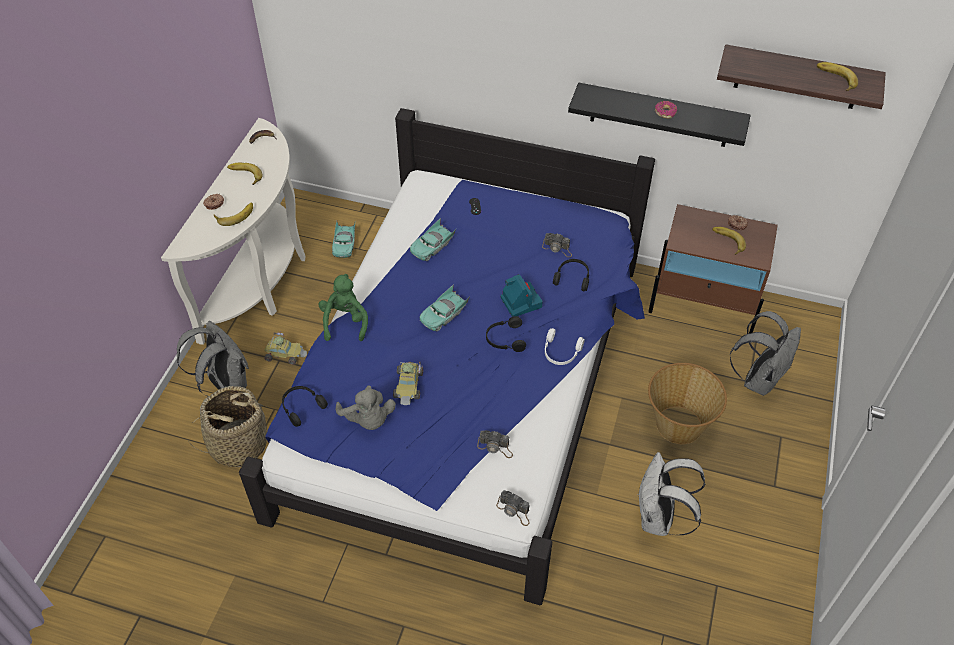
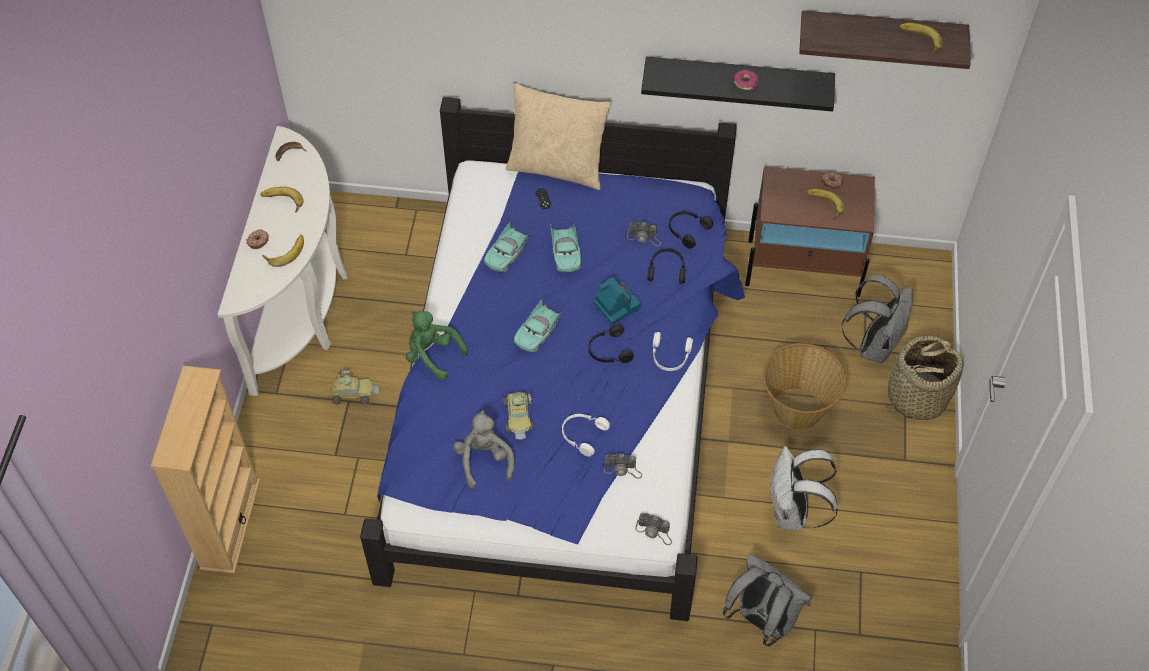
camera: 10 degrees left, 5 degrees up
(148, 449) = (230, 524): none -> beige bookcase
(225, 384) = (295, 438): grey backpack -> grey backpack (761, 620)
(238, 444) = (329, 503): basket -> basket (916, 396)
(301, 407) = (411, 457): black headphones -> black headphones (687, 230)
(344, 244) = (388, 251): turquoise toy car -> turquoise toy car (565, 253)
(345, 322) = (432, 355): green plush toy -> green plush toy turned 45 degrees counterclockwise
(368, 419) = (484, 460): grey plush toy -> grey plush toy turned 150 degrees counterclockwise
(464, 410) = (582, 435): none -> white headphones
(493, 183) = (557, 167): none -> beige pillow

